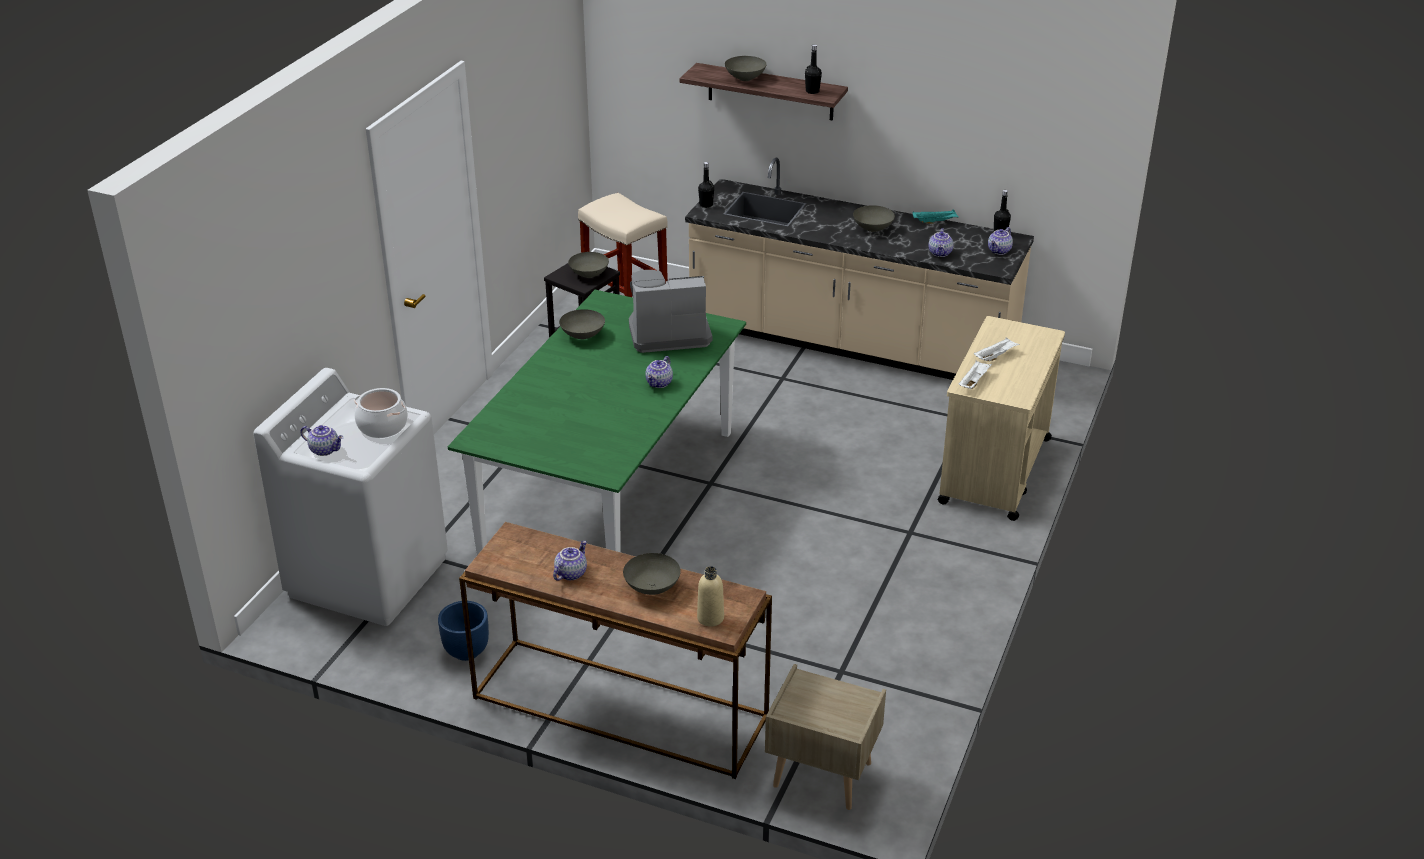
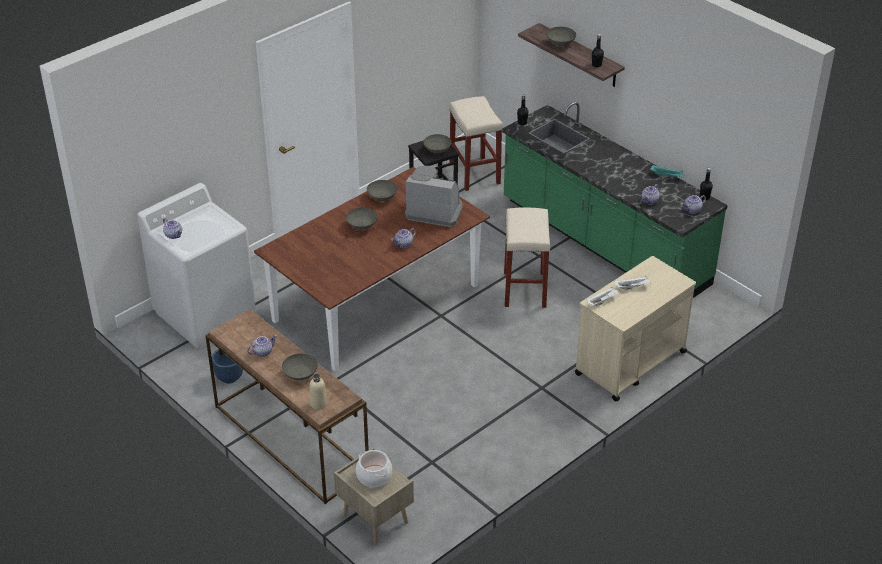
camera: 25 degrees right, 5 degrees up
(383, 426) = (214, 229): cooking pot -> cooking pot (374, 476)
(611, 492) = (376, 303): green dining table -> brown dining table
(796, 422) = (525, 290): none -> beige stool
(850, 344) = (603, 243): beige counter -> green counter
(873, 229) = (619, 170): grey bowl -> grey bowl (362, 226)

